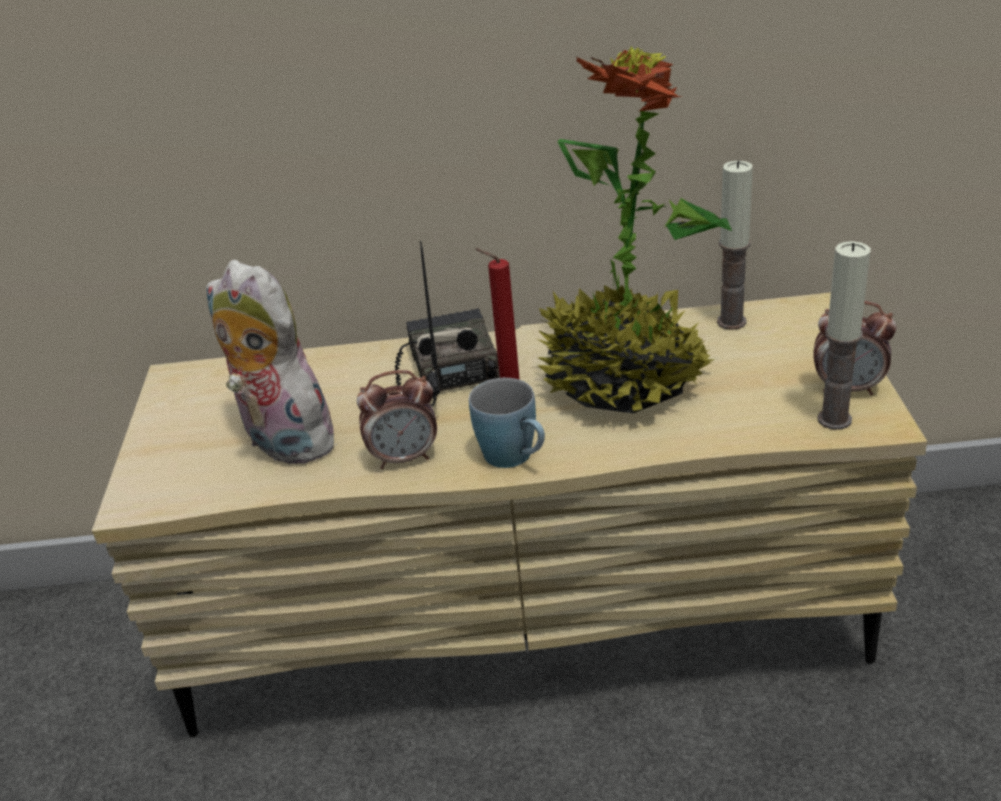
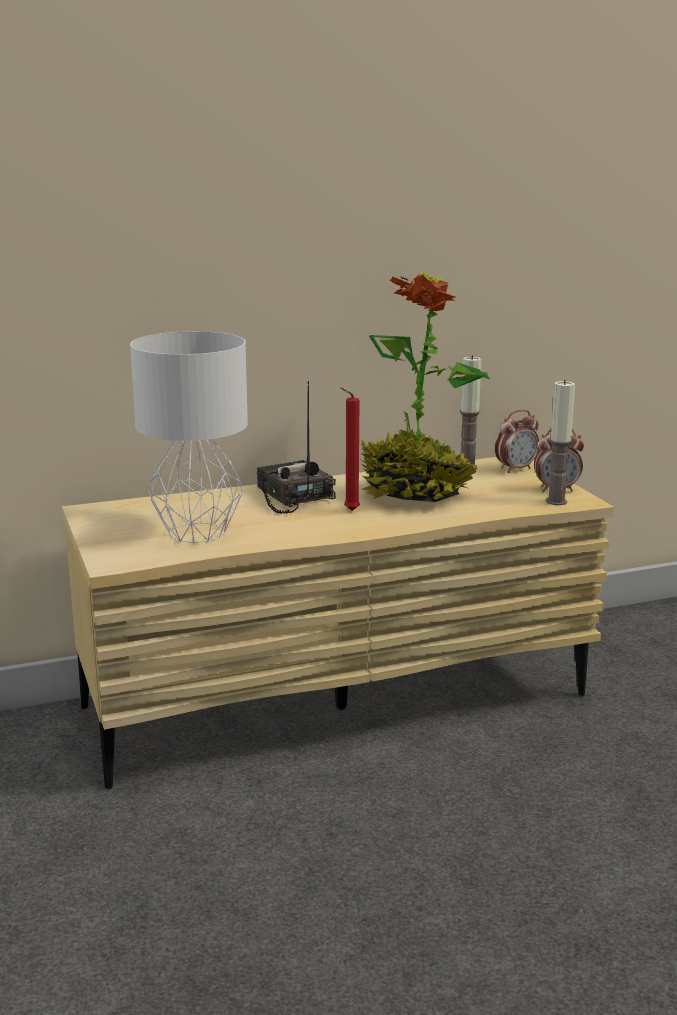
camera: 20 degrees left, 15 degrees down
(282, 442) = (199, 532): plush toy -> grey table lamp
(404, 458) = (293, 533): alarm clock -> alarm clock (515, 469)
(516, 458) = (369, 528): blue mug -> none

